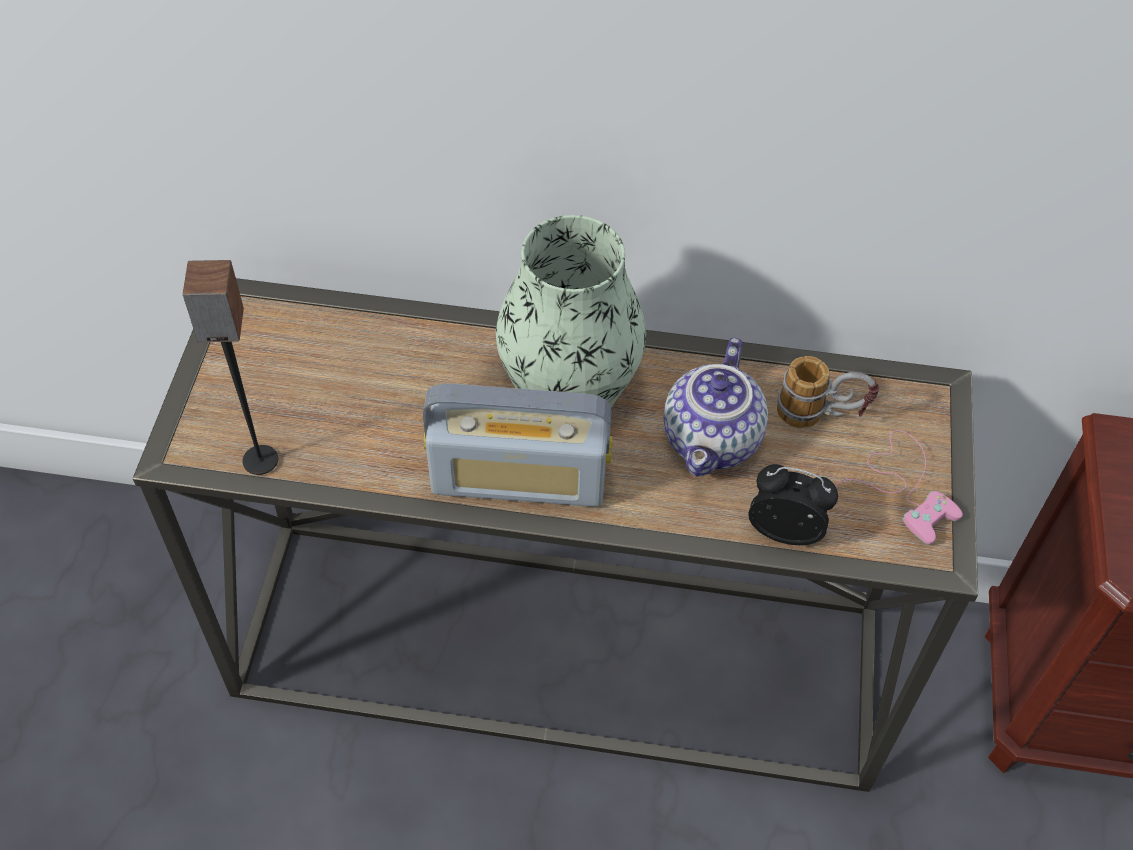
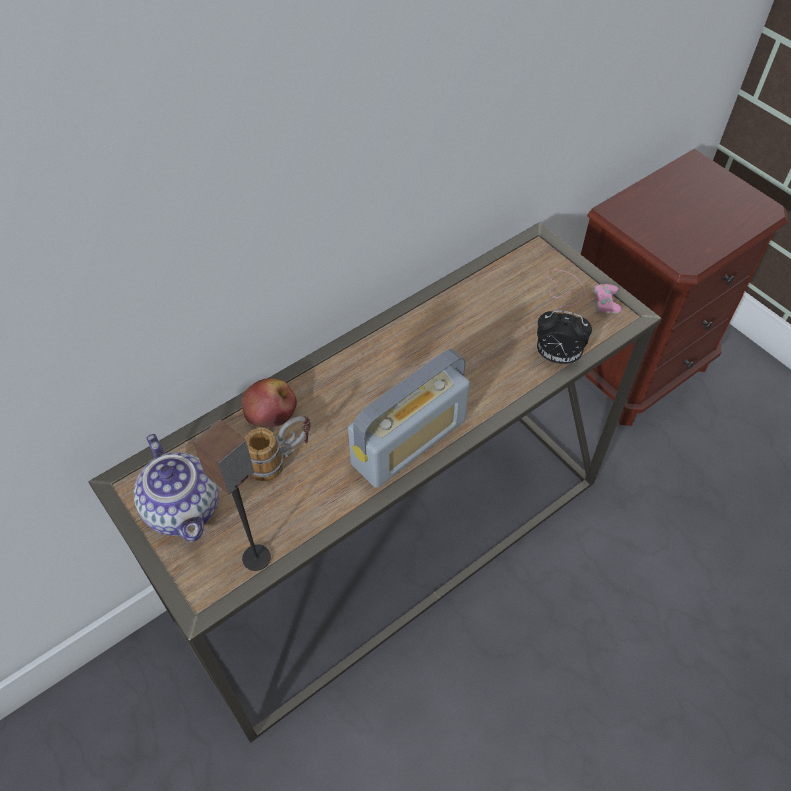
camera: 45 degrees left, 0 degrees up
(432, 339) = (270, 409): none -> apple
(569, 386) = (374, 374): vase -> none
(713, 441) = (474, 344): teapot -> teapot (185, 508)
(785, 530) = (556, 357): alarm clock -> alarm clock turned 135 degrees counterclockwise
(820, 416) = (504, 293): mug -> mug (281, 460)

